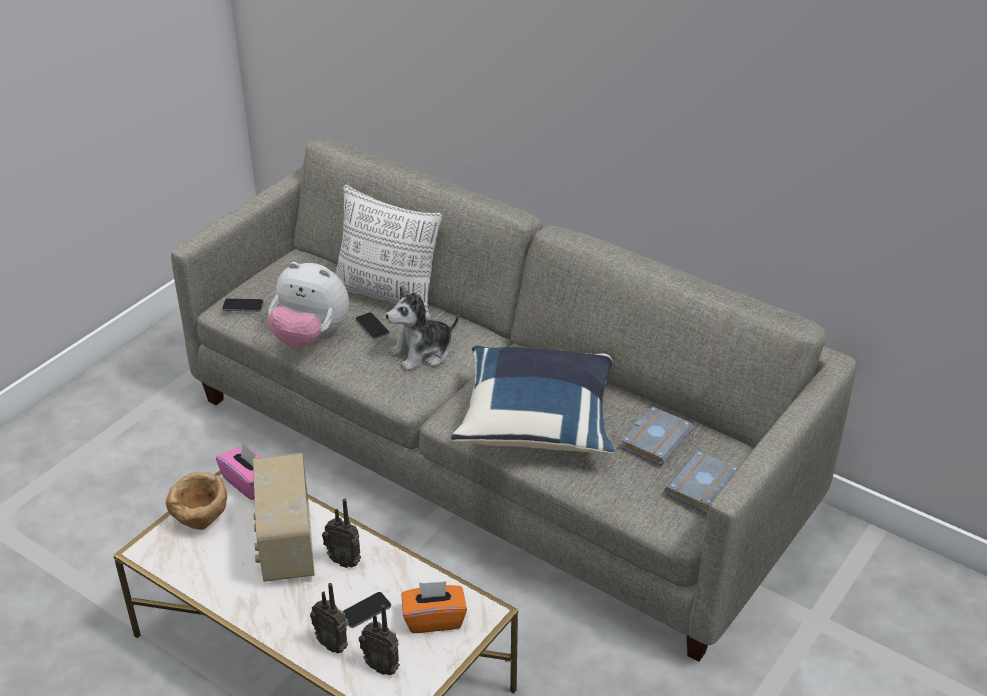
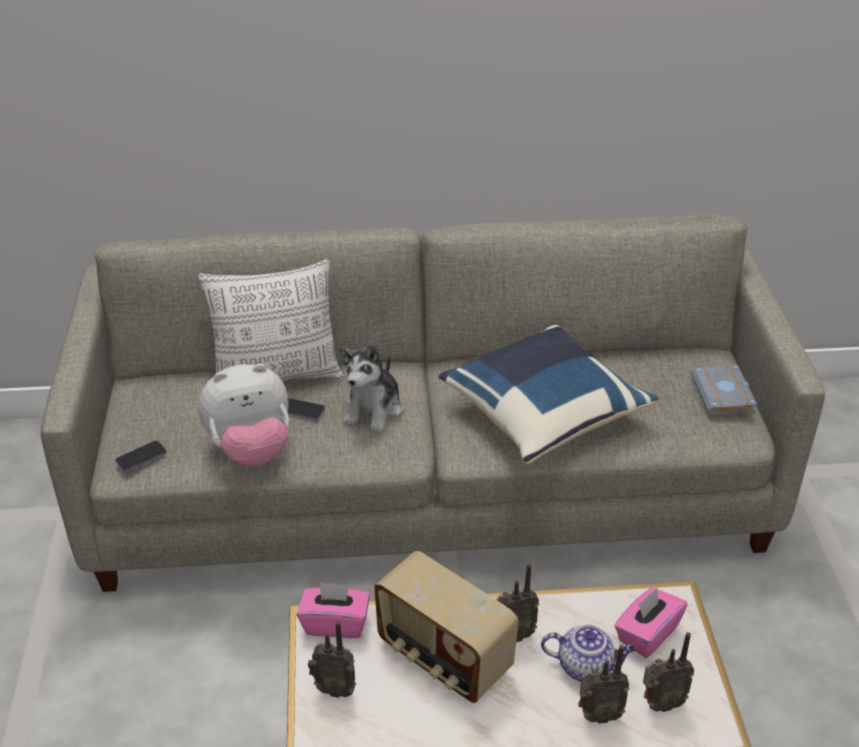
camera: 40 degrees left, 0 degrees up
(202, 520) = (334, 688): brown bowl -> radio
(366, 611) = (586, 666): phone -> teapot
(434, 619) = (647, 634): orange tissue box -> pink tissue box
(655, 439) = (647, 377): grey book -> none

